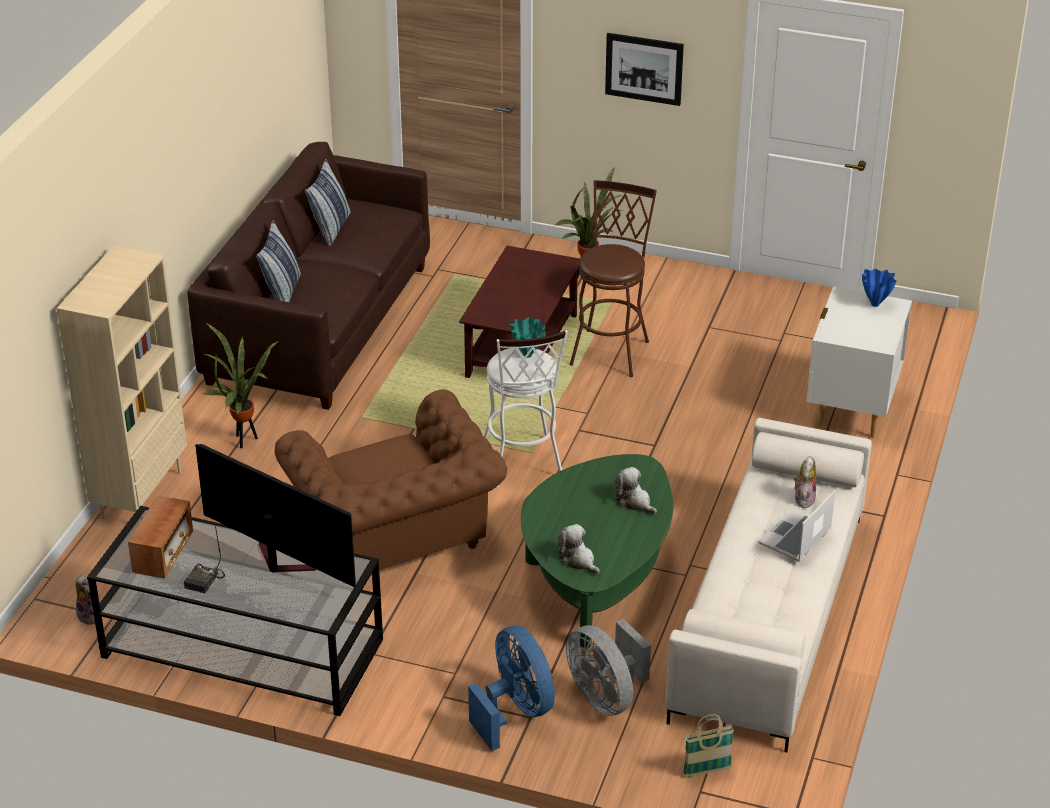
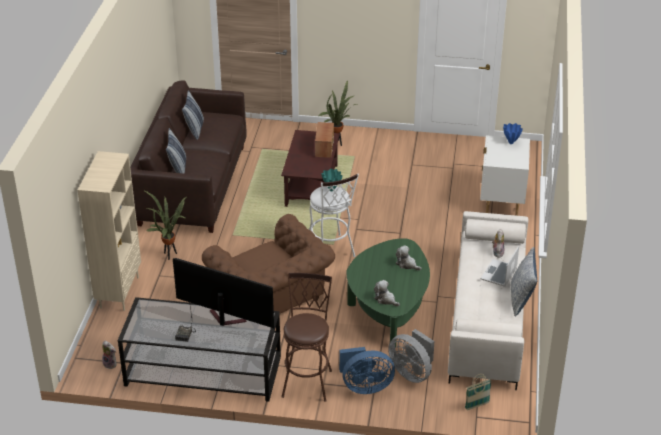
camera: 10 degrees left, 0 degrees up
(163, 552) = (157, 322): radio -> radio (324, 147)
(515, 711) = (365, 386): blue fan -> blue fan turned 120 degrees clockwise
(611, 349) = (361, 182): brown stool -> brown stool (308, 380)
(644, 68) = (362, 23): picture -> none
(824, 588) = (521, 299): none -> pillow

